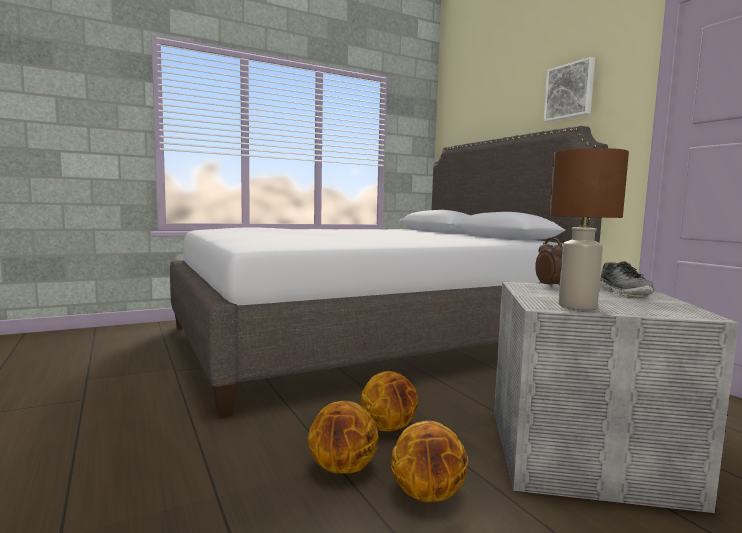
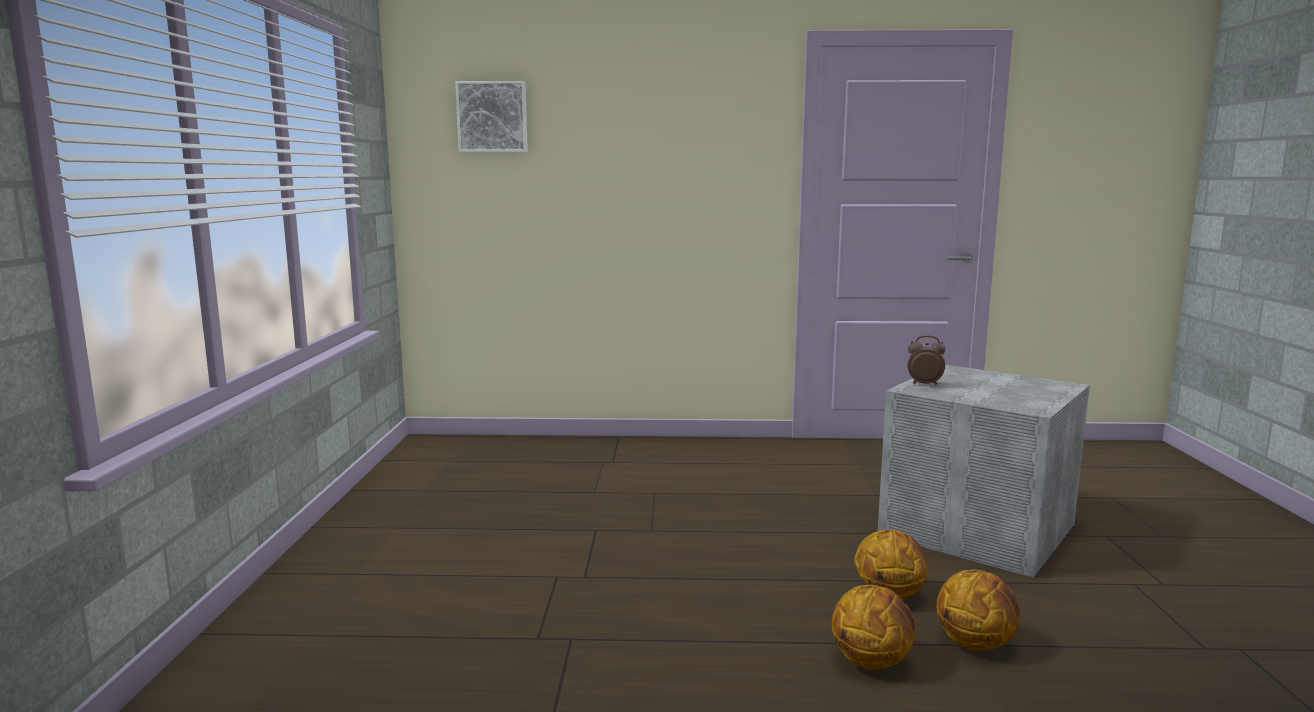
camera: 60 degrees left, 5 degrees up
(369, 338) = (563, 525): grey bed -> none
(428, 495) = (1035, 615): basketball -> basketball (872, 661)
(570, 91) = (686, 115): picture -> picture (492, 117)
(576, 306) = (1033, 402): brown table lamp -> none
(623, 292) = (966, 375): shoe -> none

